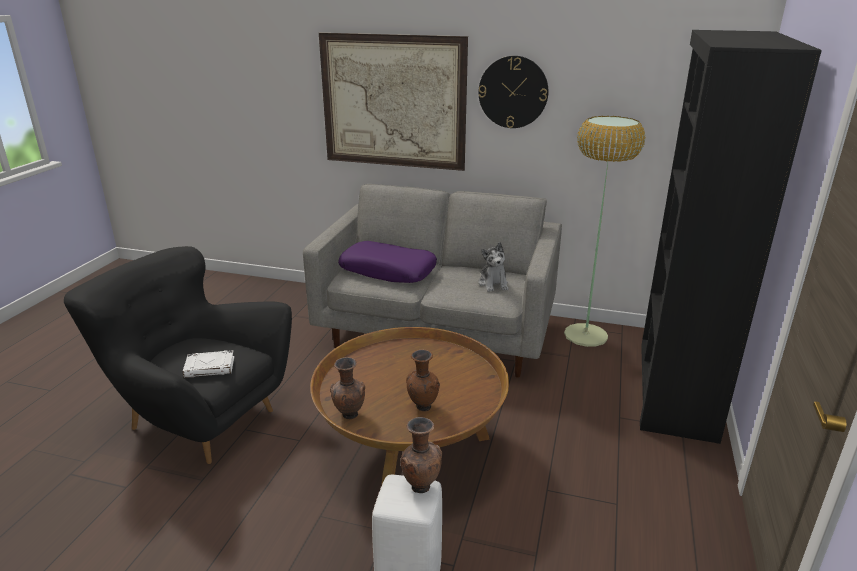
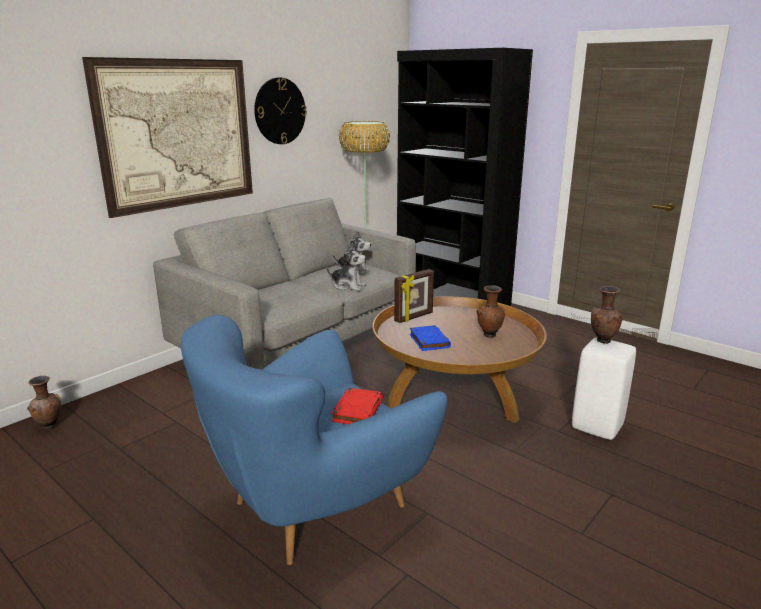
camera: 65 degrees left, 5 degrees down
(199, 419) = (315, 505): black armchair -> blue armchair
(210, 367) = (357, 410): white book -> red book
(349, 416) = (484, 362): brown vase -> brown vase (49, 426)
(381, 372) = (429, 341): none -> blue book
(388, 271) = (277, 297): purple pillow -> none
(437, 351) = (414, 317): none -> picture frame
(447, 292) = (348, 286): none -> plush toy

